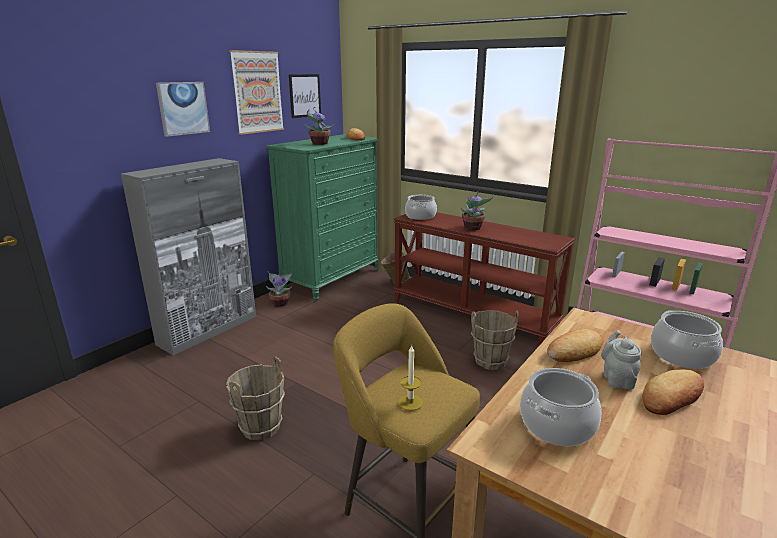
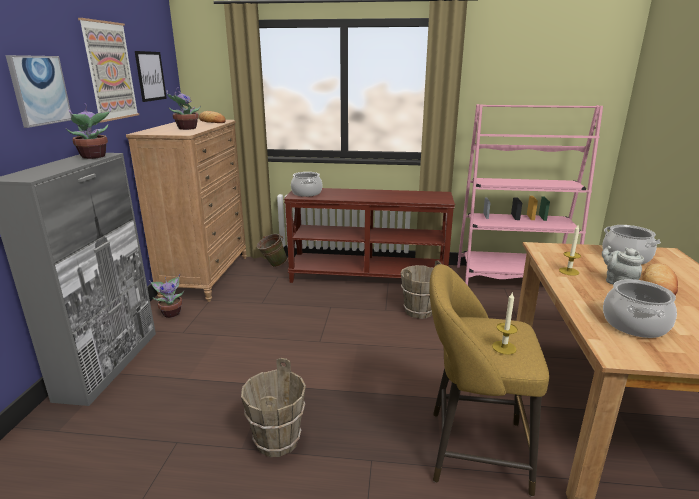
camera: 30 degrees left, 0 degrees up
(333, 279) = (206, 276): green dresser -> brown dresser
(473, 228) = (366, 196): potted plant -> potted plant (94, 157)
(574, 350) = (569, 271): bread -> candle

